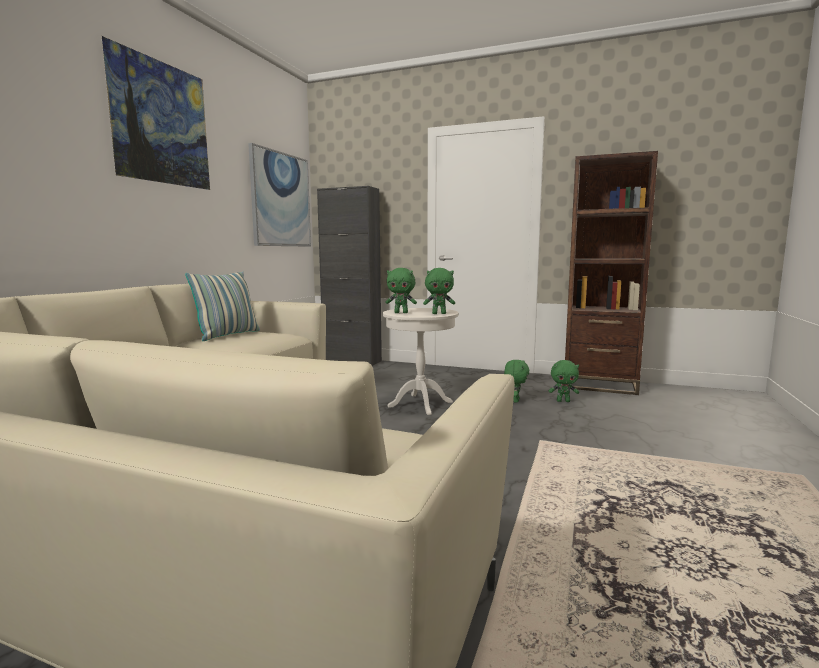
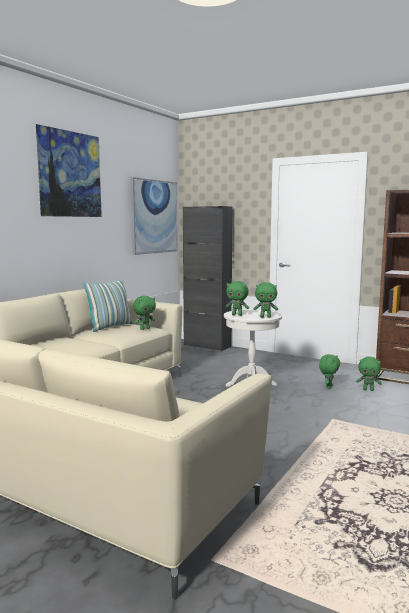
camera: 10 degrees right, 0 degrees up
(276, 336) = (144, 329): none -> green plush toy

